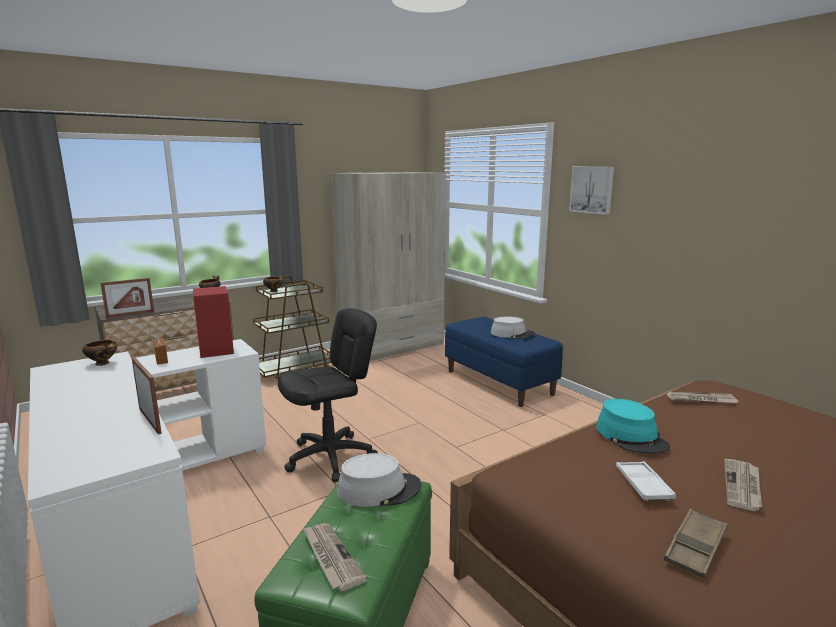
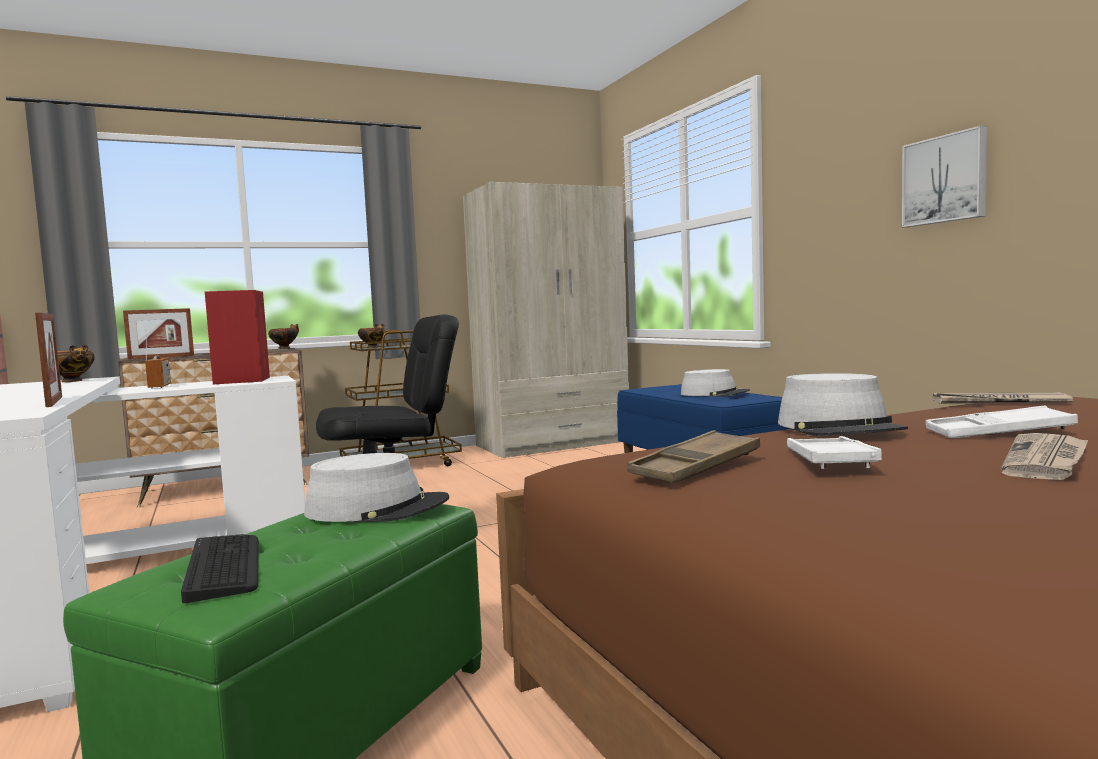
camera: 10 degrees right, 10 degrees down
(331, 557) = (224, 567): newspaper -> keyboard
(592, 189) = (820, 153): picture -> picture (945, 179)
(631, 436) = (839, 428): turquoise hat -> grey hat
(695, 548) = (900, 512): brown tray -> brown tray (695, 467)
(712, 447) = (998, 432): none -> white tray

